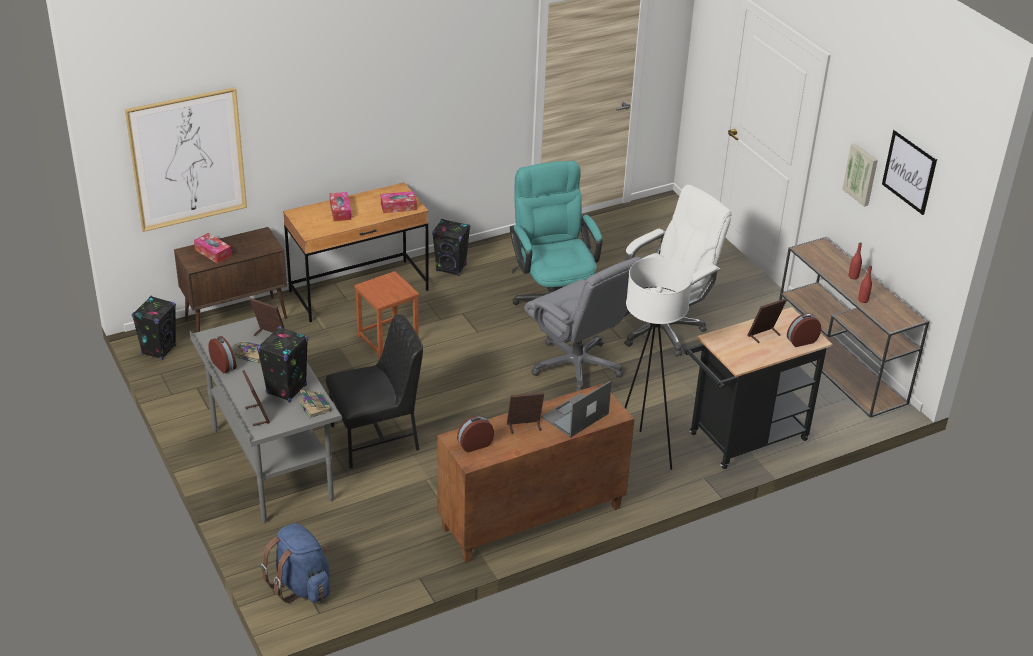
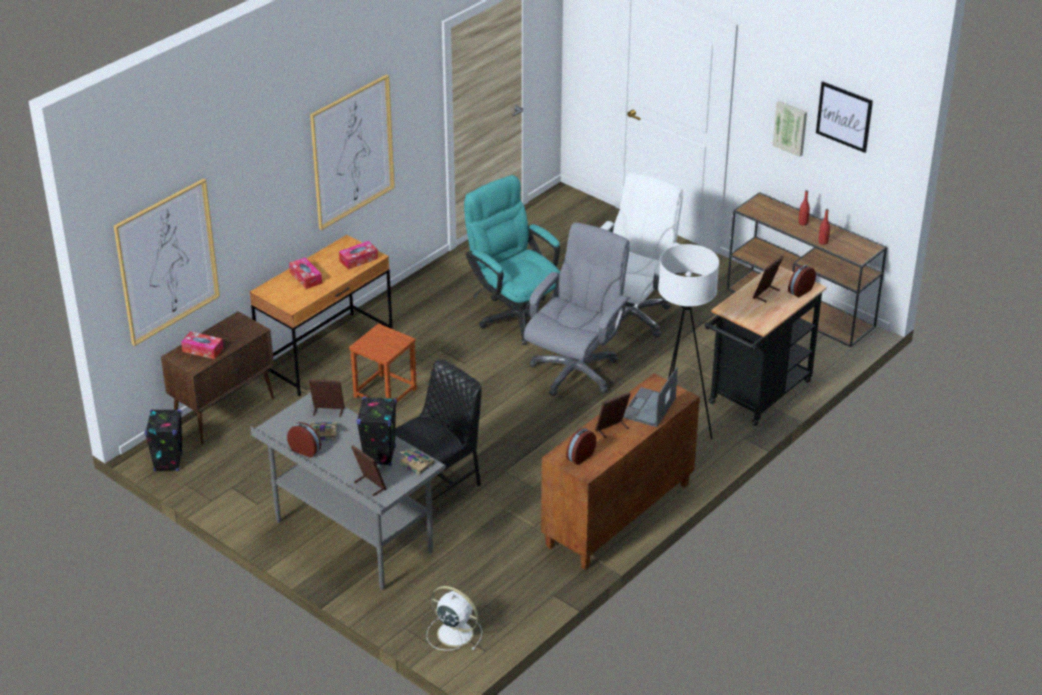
camera: 20 degrees left, 0 degrees up
(301, 585) = (453, 633): blue backpack -> white fan
(418, 102) = (352, 151): none -> picture
(451, 268) = (400, 309): black speaker -> none
(577, 366) = (575, 371): grey office chair -> grey office chair turned 90 degrees counterclockwise

